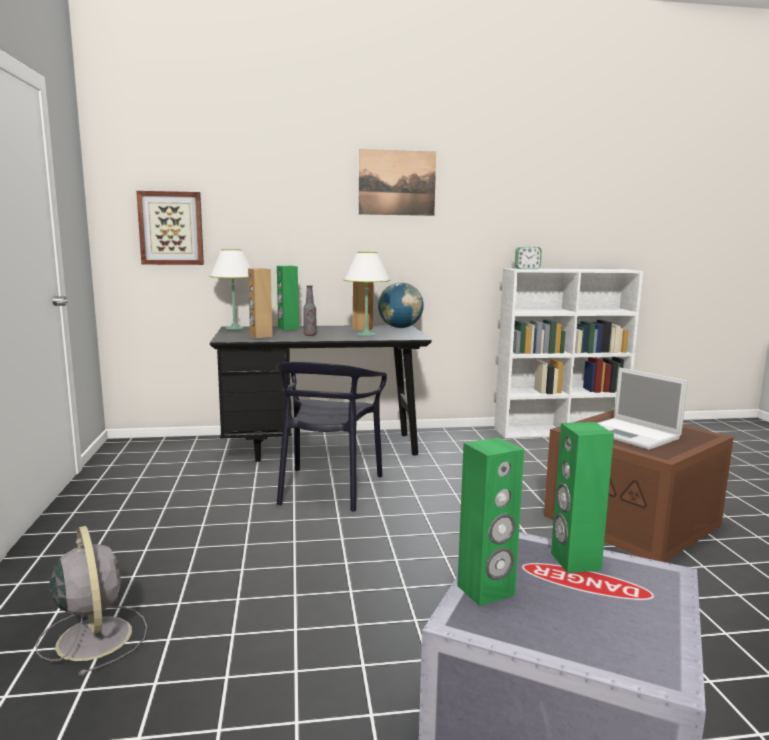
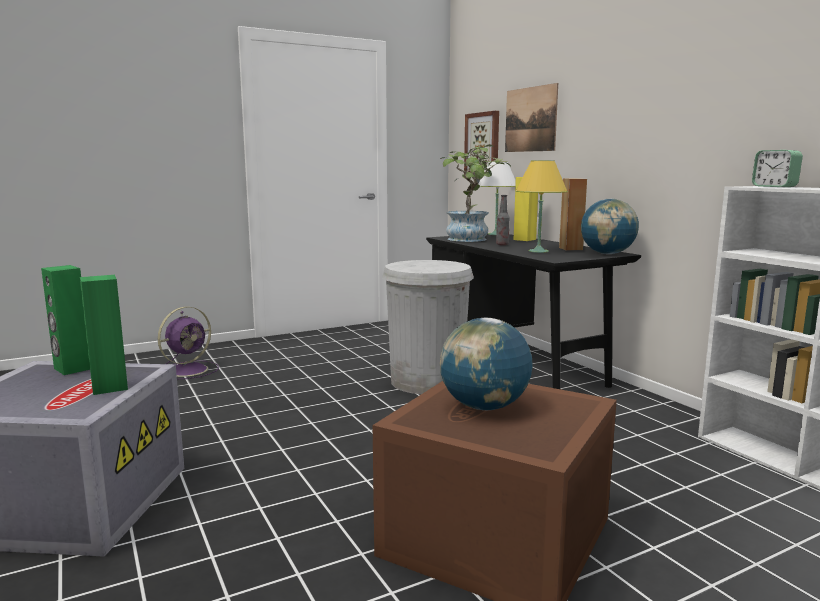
camera: 70 degrees right, 0 degrees up
(94, 636) = (189, 370): grey fan -> purple fan
(260, 336) = (471, 239): brown speaker -> potted plant
(288, 328) = (524, 239): green speaker -> yellow speaker
(328, 488) = (426, 381): black chair -> white trash can
(366, 334) = (538, 251): white table lamp -> yellow table lamp
(397, 183) = (642, 76): picture -> picture (530, 119)
(632, 434) = (484, 407): laptop -> globe

